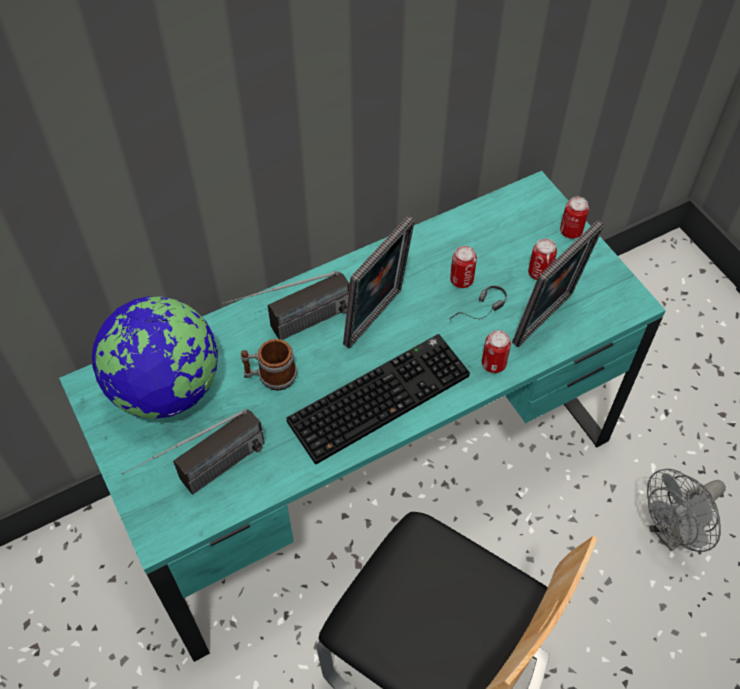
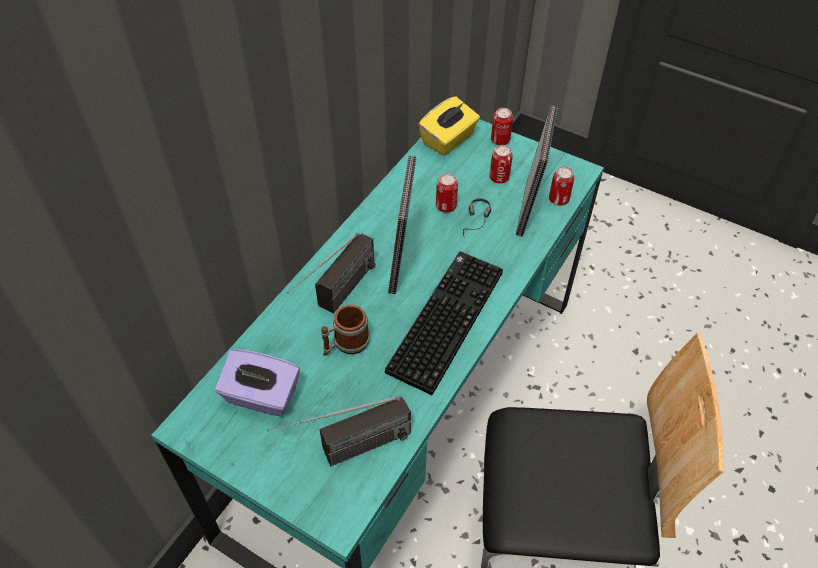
camera: 30 degrees left, 5 degrees down
(167, 389) = (261, 396): globe -> purple tissue box
(204, 477) = (345, 452): radio -> radio turned 45 degrees clockwise
(493, 364) = (513, 256): can -> can (558, 199)
(515, 208) = (448, 140): none -> yellow tissue box
(672, 533) = (650, 348): grey fan -> none

